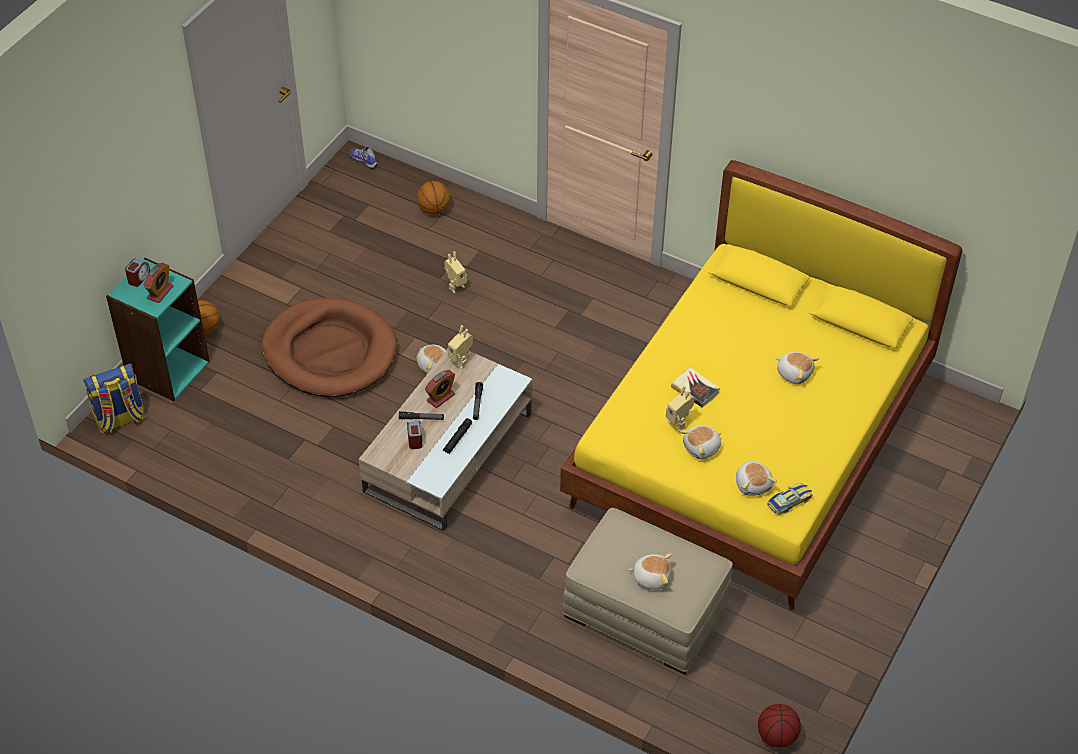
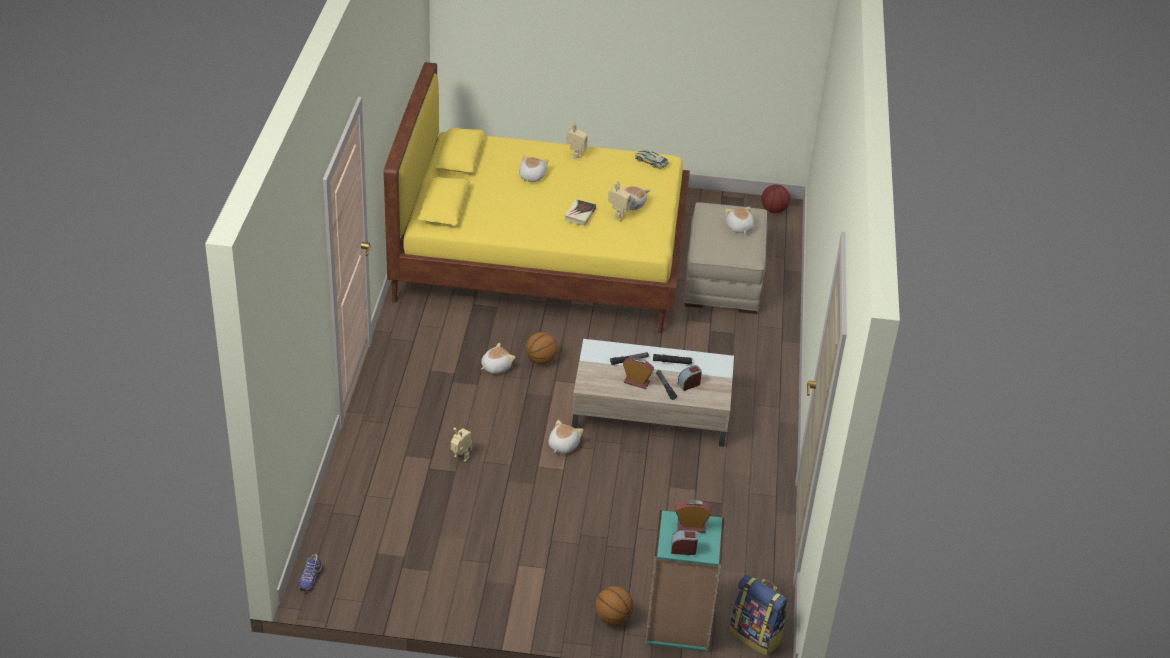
camera: 115 degrees left, 10 degrees down
(330, 352) = (588, 516): brown dog bed -> none
(434, 209) = (362, 502): basketball -> basketball (540, 360)
(461, 361) = (590, 381): toy robot -> toy robot (575, 156)
(753, 484) = (647, 178): plush toy -> plush toy (495, 367)

